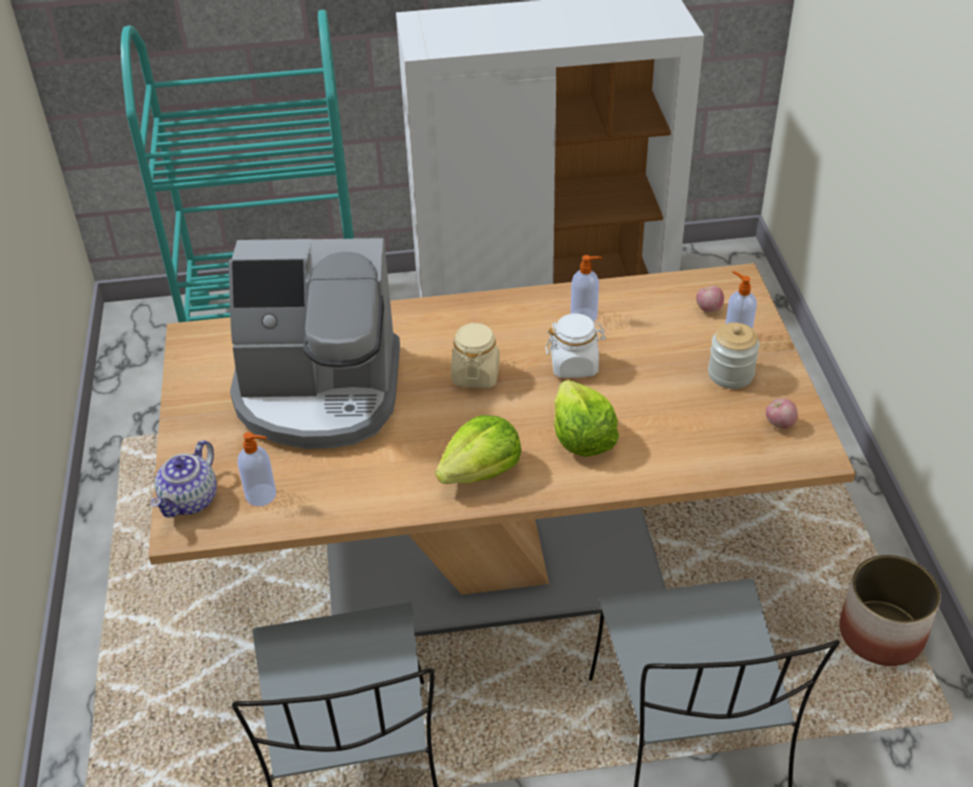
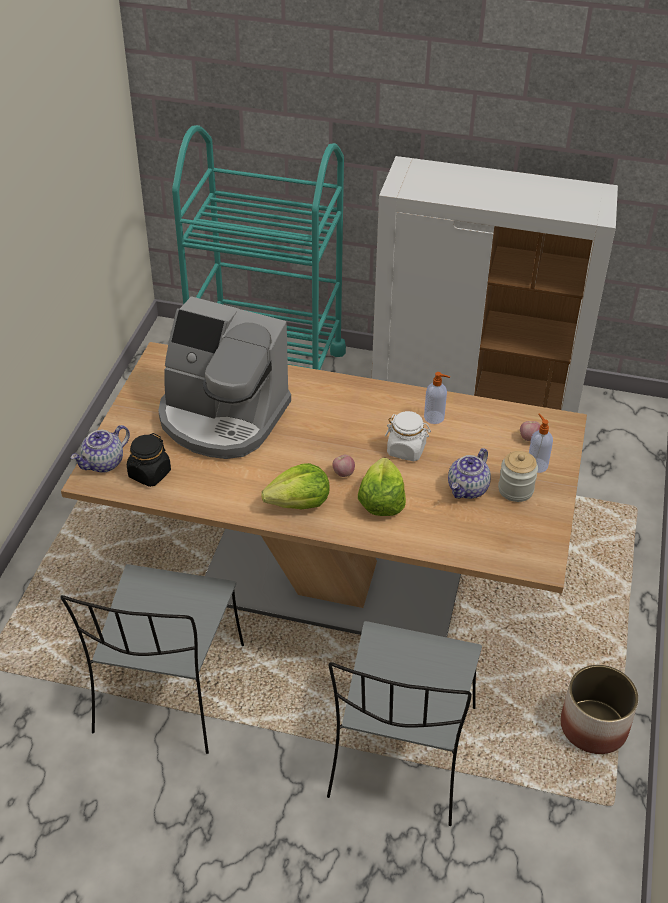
camera: 20 degrees right, 0 degrees up
(262, 495) = (149, 474): soap dispenser -> black jar
(475, 374) = (333, 436): beige jar -> none
(676, 390) = (468, 489): none -> teapot
(779, 424) = (529, 536): apple -> apple (343, 473)

